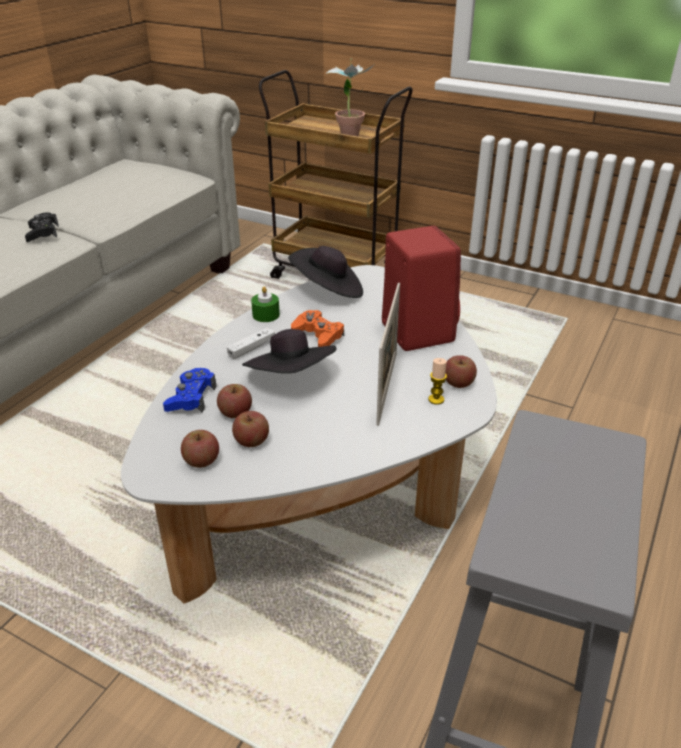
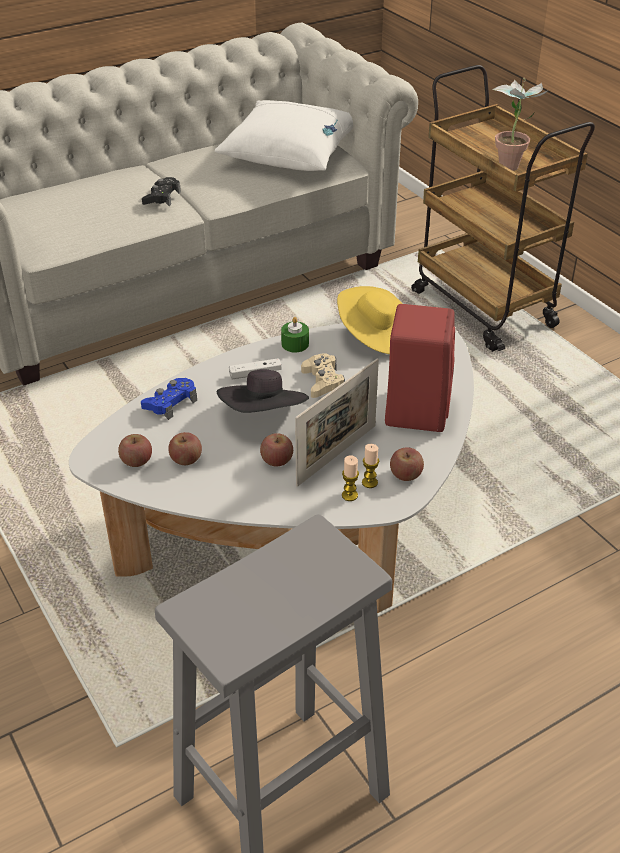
camera: 30 degrees right, 5 degrees up
(139, 180) = (289, 155): none -> white pillow
(235, 412) = (193, 430): apple -> apple (277, 460)
(318, 335) = (322, 381): orange game controller -> beige game controller
(328, 290) = (373, 336): black hat -> yellow hat
(430, 416) = (349, 495): none -> candle

